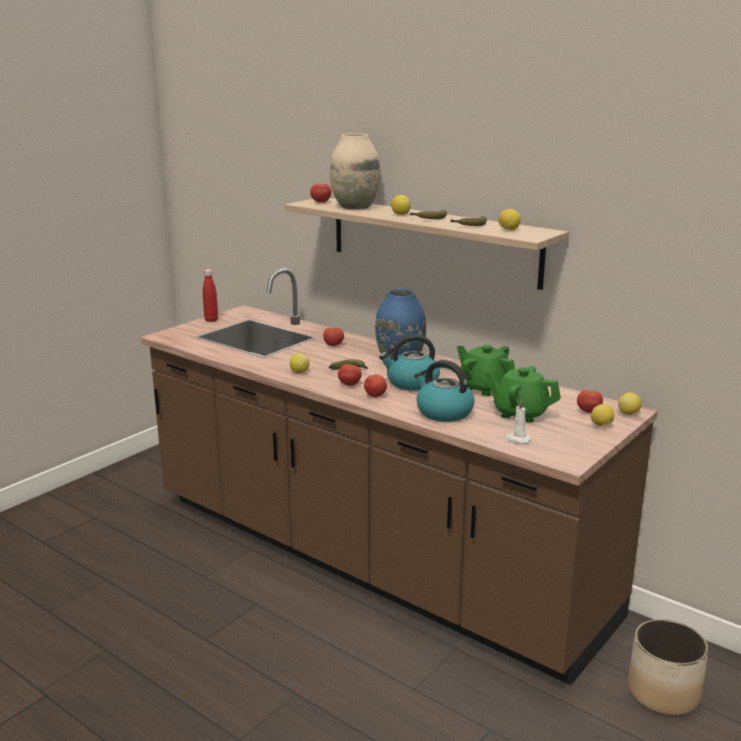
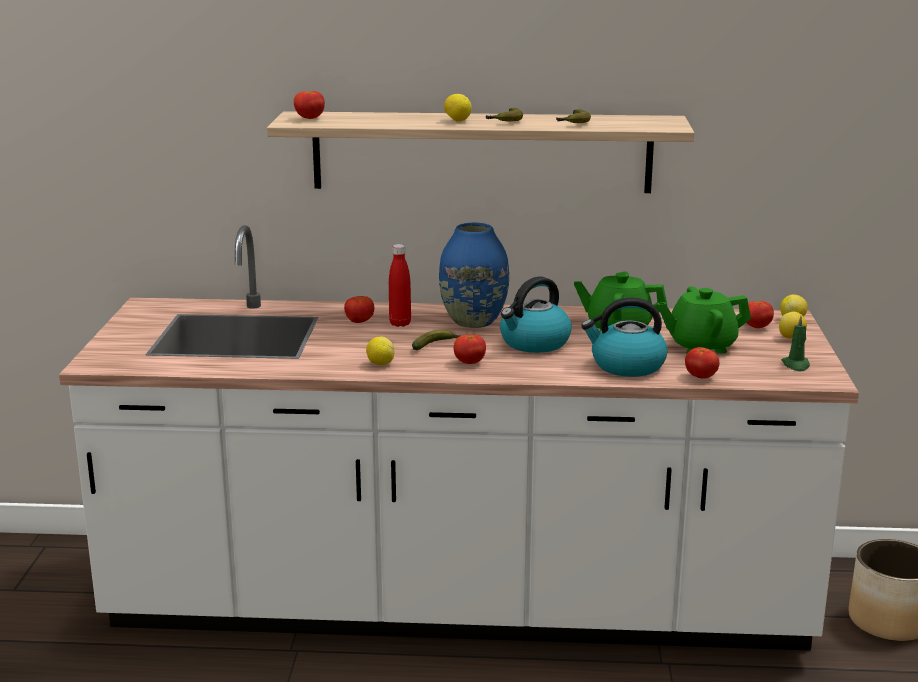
camera: 35 degrees left, 0 degrees up
(211, 320) = (125, 327): red bottle -> red bottle (400, 324)
(354, 207) = (372, 119): beige vase -> none
(370, 557) = (459, 603): brown counter -> white counter
(375, 396) = (522, 368): tomato -> tomato (701, 377)
(508, 230) = (628, 122): lemon -> none
(517, 439) = (745, 373): white candle -> none
(566, 445) = (796, 365): none -> green candle

